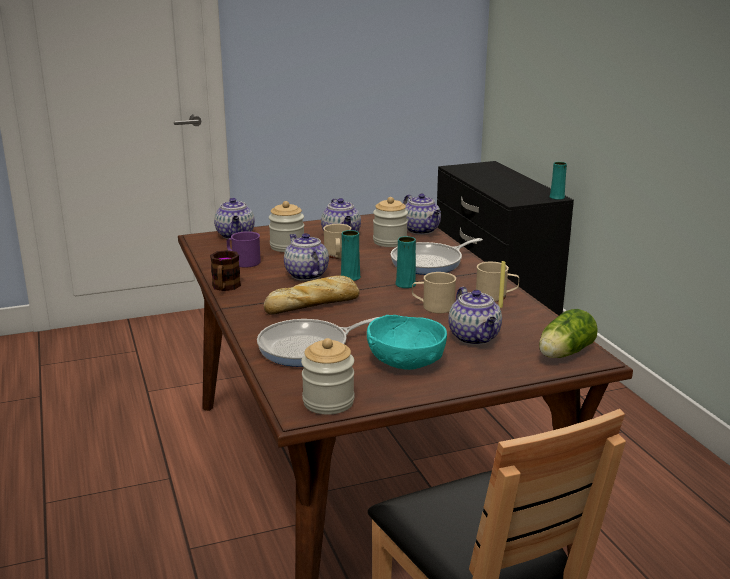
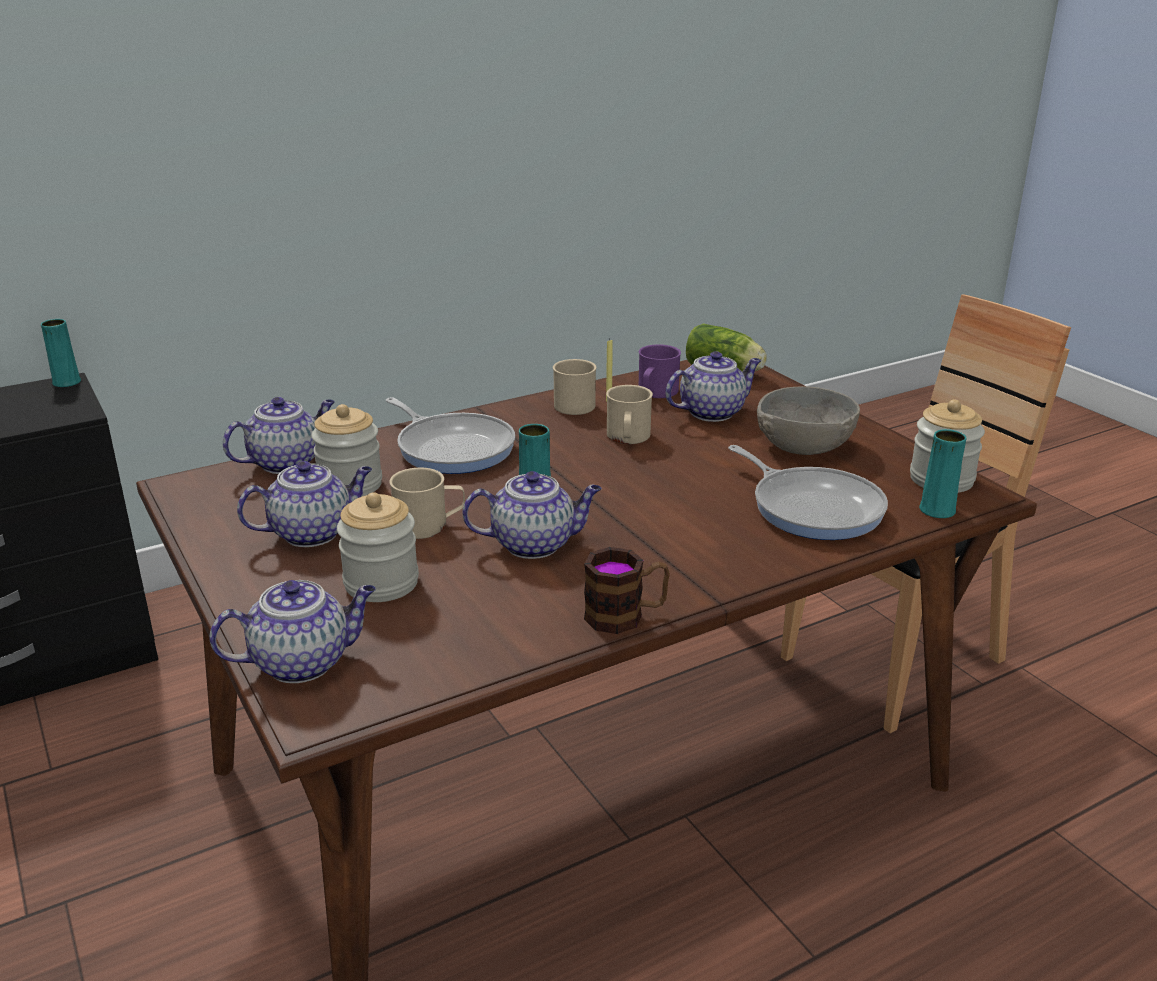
camera: 100 degrees left, 5 degrees up
(243, 261) = (478, 621): purple mug -> purple mug (655, 393)
(305, 275) = (535, 544): teapot -> teapot turned 150 degrees counterclockwise
(314, 304) = (660, 521): bread -> none
(405, 284) = (552, 460): turquoise vase -> turquoise vase (937, 510)
(406, 361) = (803, 445): turquoise bowl -> grey bowl

